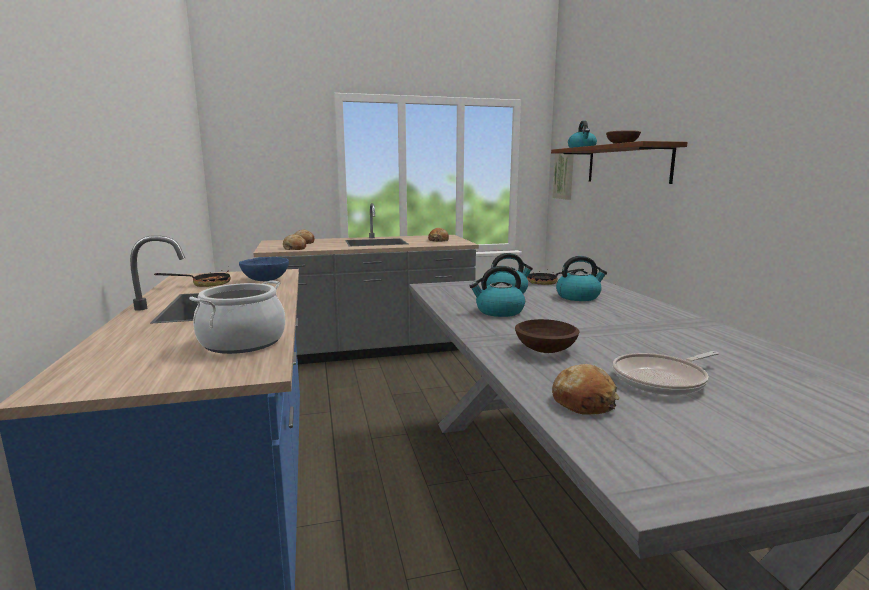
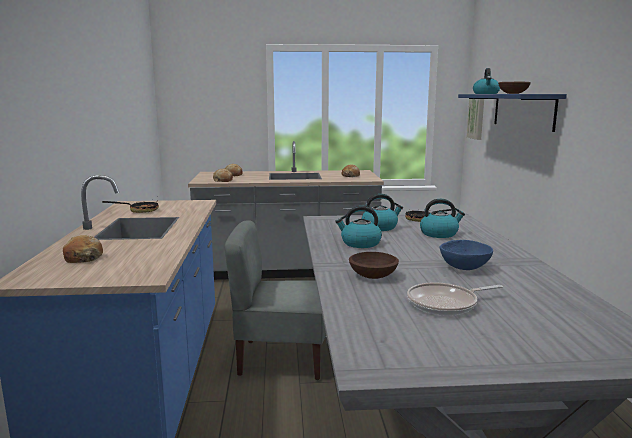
camera: 10 degrees right, 0 degrees up
(242, 342) = (146, 257): cooking pot -> none
(265, 280) = (185, 209): blue bowl -> blue bowl (464, 268)
(395, 456) = (281, 358): none -> grey chair
(584, 402) = (370, 315): bread -> bread (83, 258)
(627, 164) = (523, 110): brown shelf -> blue shelf

